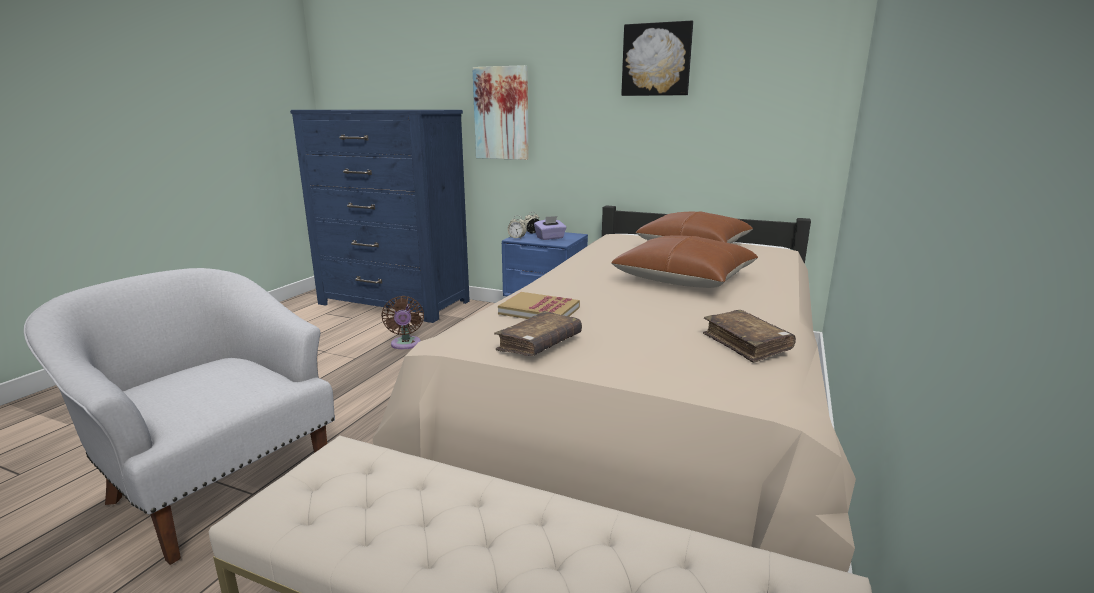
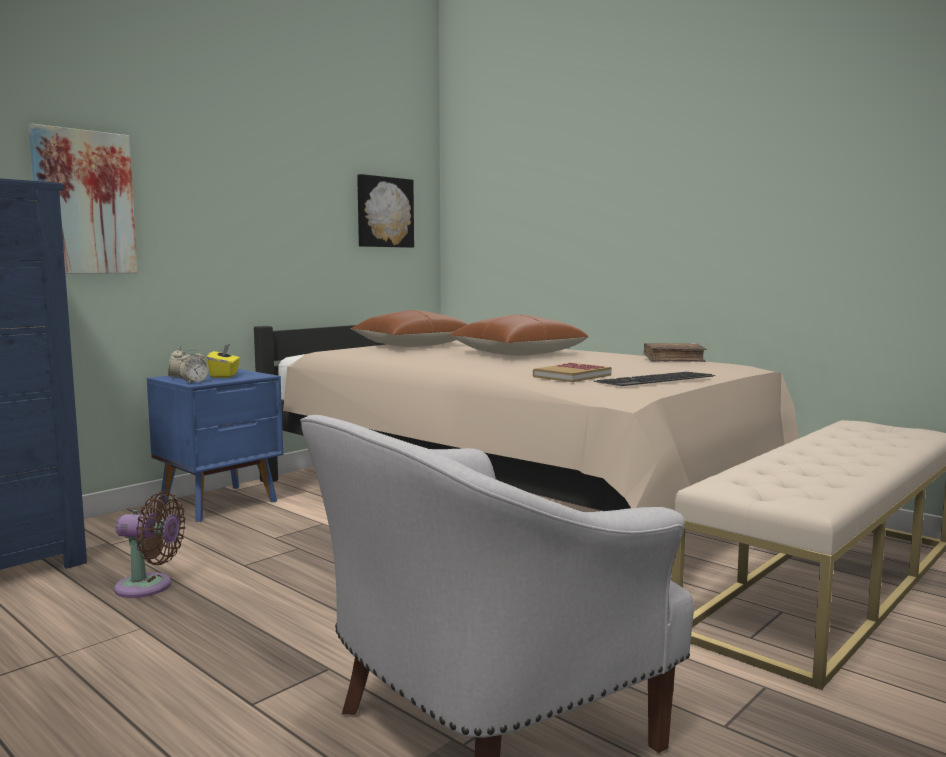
camera: 70 degrees left, 10 degrees down
(539, 344) = (656, 380): brown book -> keyboard
(550, 238) = (224, 375): purple tissue box -> yellow tissue box
(656, 60) = (289, 154): picture -> picture (384, 212)

